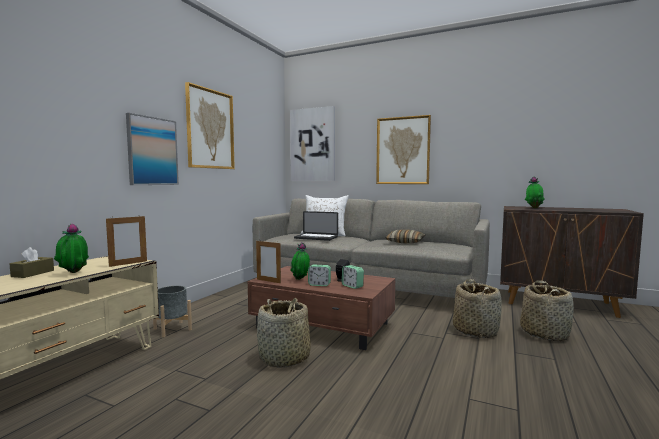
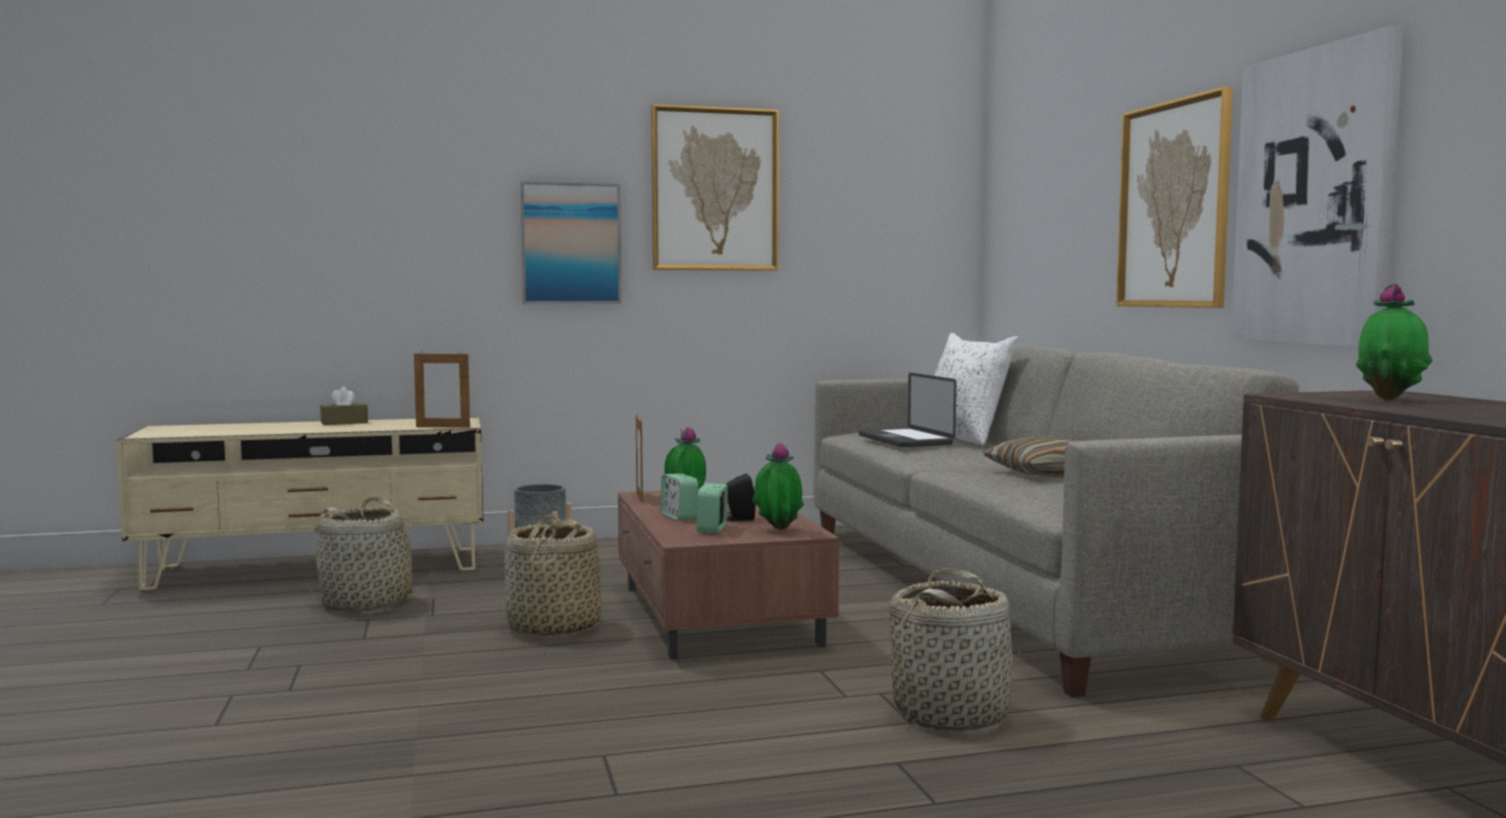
camera: 50 degrees right, 0 degrees up
(73, 273) = (365, 428): potted plant -> potted plant (777, 530)
(312, 145) = (1022, 199): picture -> picture (1315, 198)
(545, 333) = (1100, 778): basket -> basket (367, 603)

